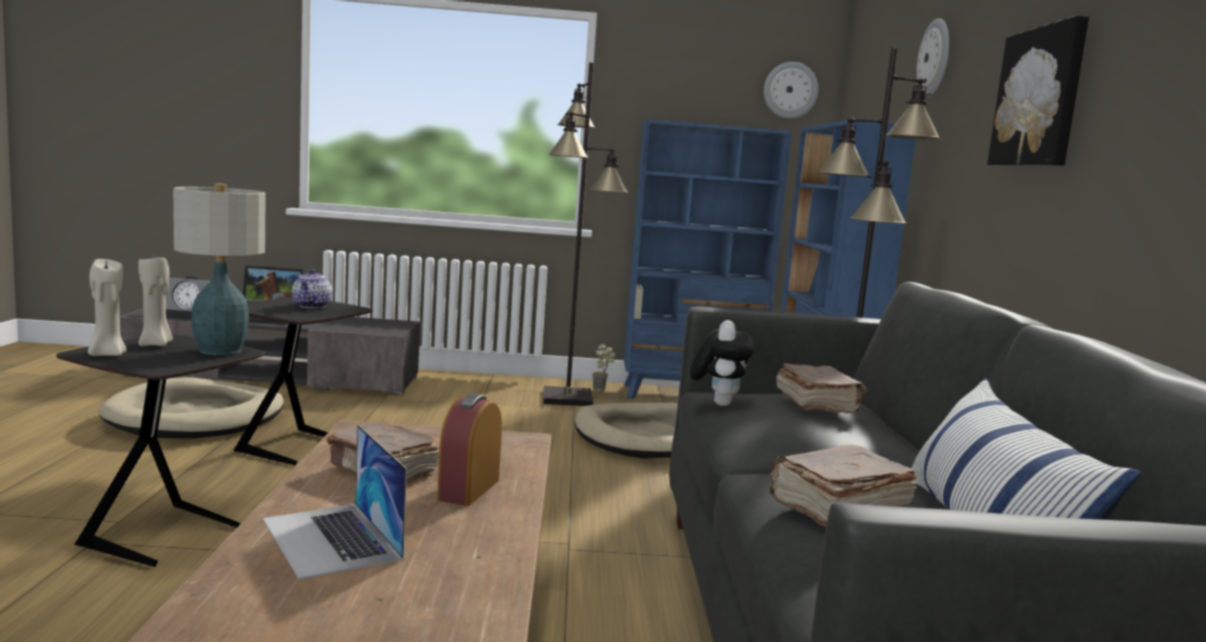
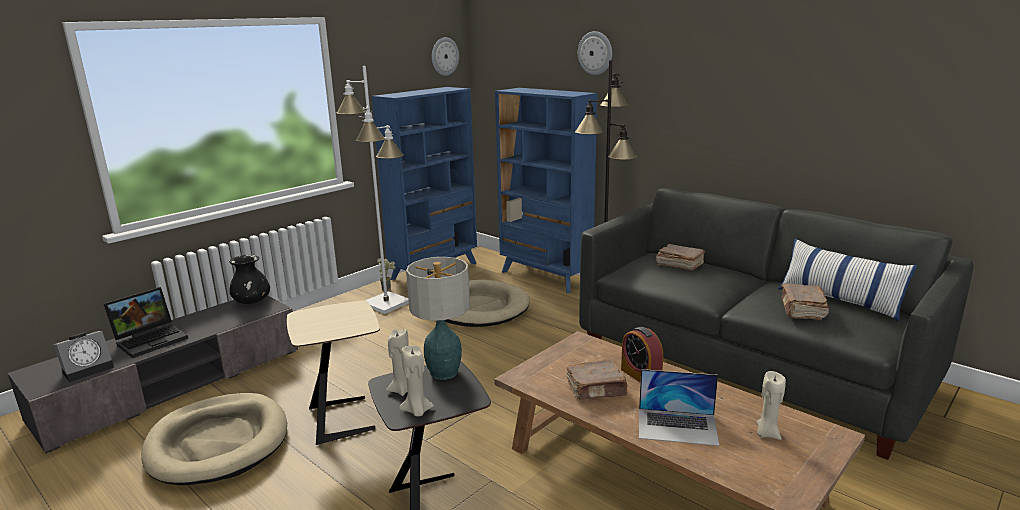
camera: 45 degrees left, 10 degrees up
(298, 447) = (344, 418): black side table -> beige side table
(311, 306) = (333, 316): teapot -> none
(389, 614) = (766, 433): none -> beige candle
(392, 324) = (252, 302): none -> black vase
(568, 398) = (386, 303): black floor lamp -> white floor lamp
(718, 403) = (645, 281): plush toy -> none
(1041, 97) = (707, 91): picture -> none

